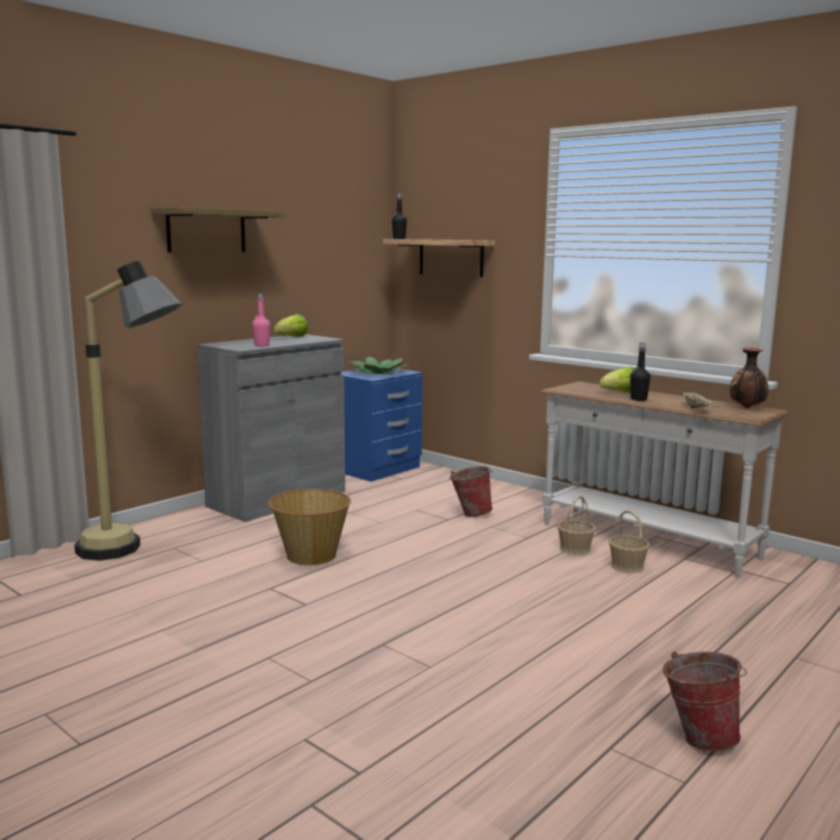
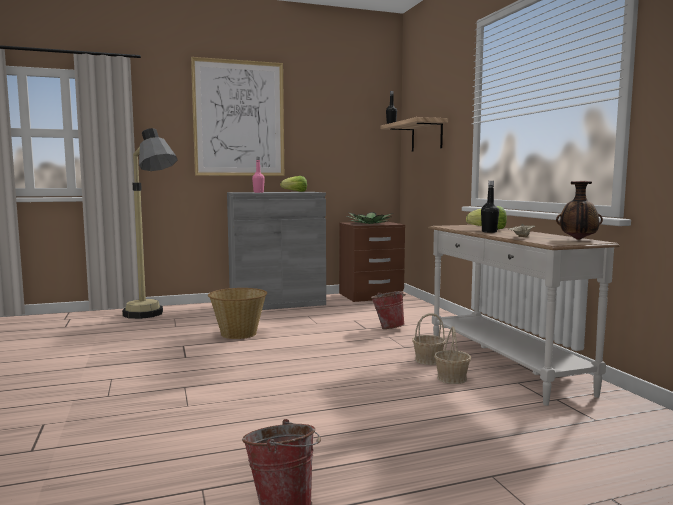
camera: 30 degrees right, 5 degrees down
(206, 231) = (239, 118): shelf -> picture
(377, 469) = (371, 296): blue nightstand -> brown nightstand

